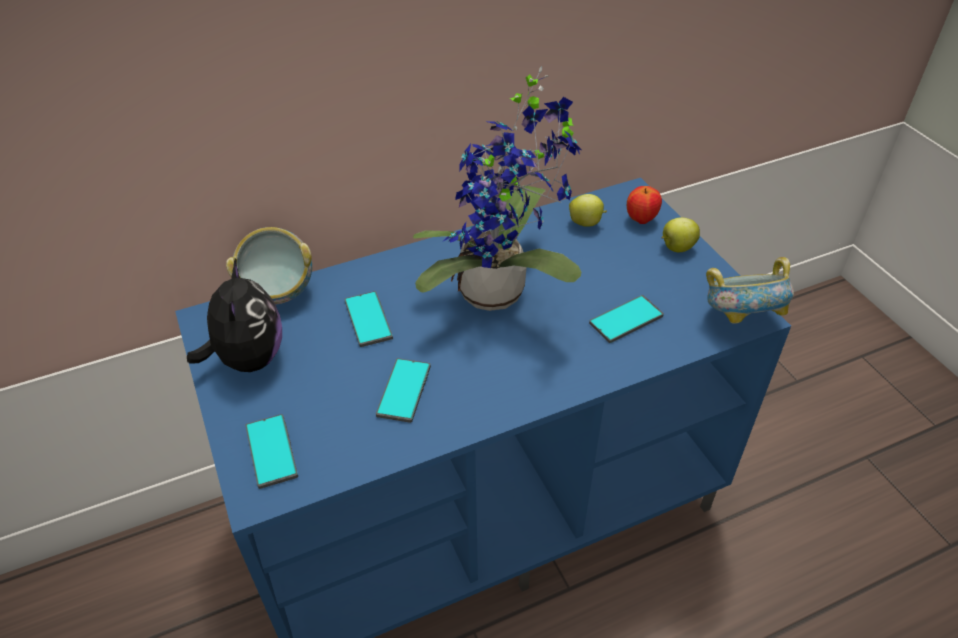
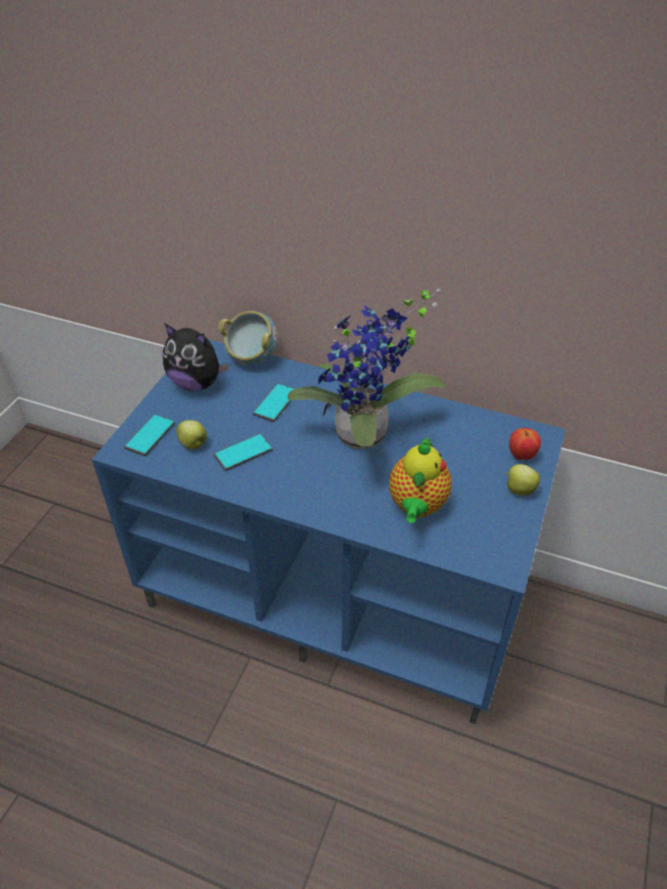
camera: 45 degrees right, 0 degrees up
(248, 358) = (196, 383): plush toy -> plush toy turned 75 degrees clockwise
(586, 223) = (479, 433): apple -> apple (193, 445)
(626, 319) = (416, 506): phone -> teapot
(741, 319) = (493, 563): bowl -> none

